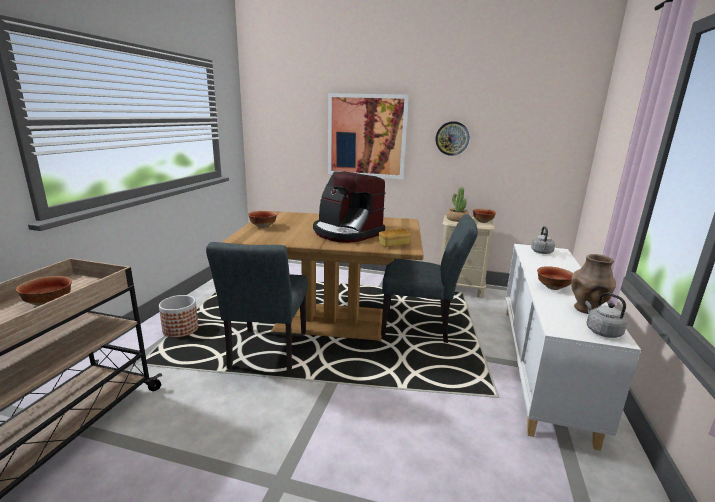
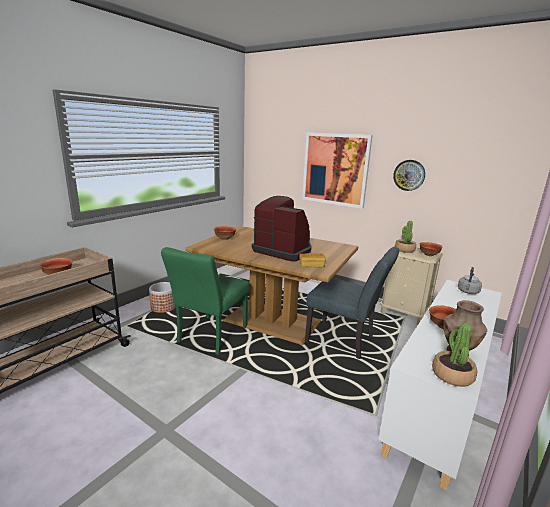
camera: 20 degrees right, 0 degrees up
(266, 354) = (209, 337): grey chair -> green chair
(346, 232) = (283, 251): coffee machine -> coffee machine turned 150 degrees clockwise
(601, 331) = (452, 375): grey kettle -> potted plant

